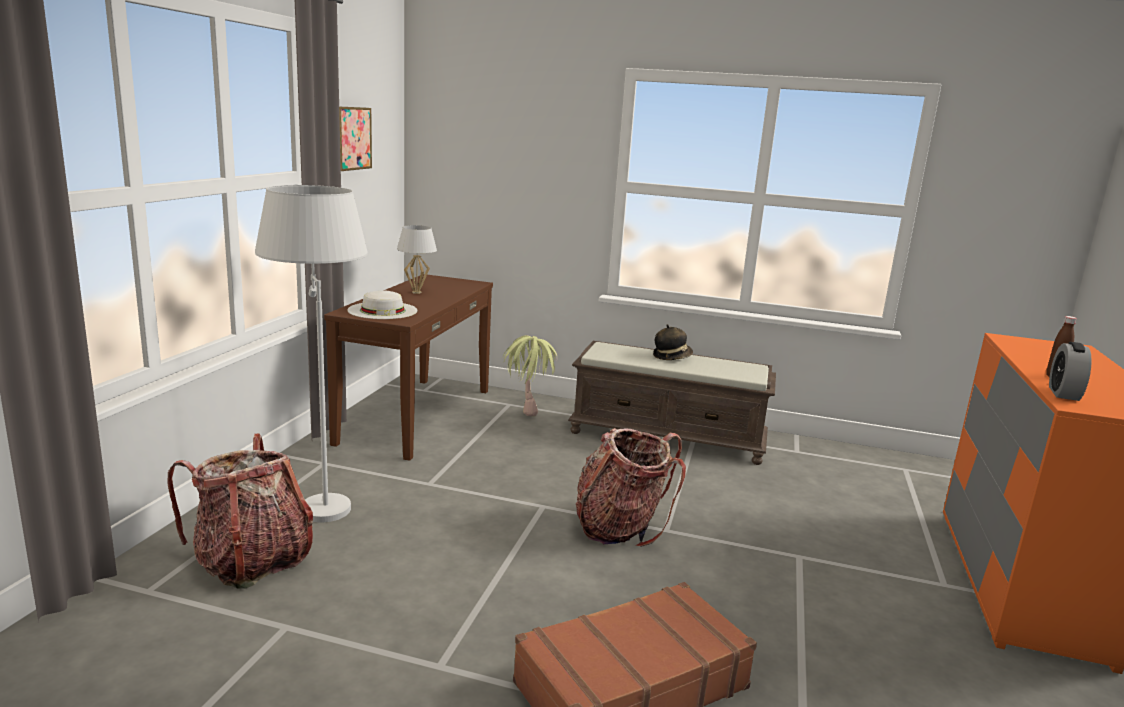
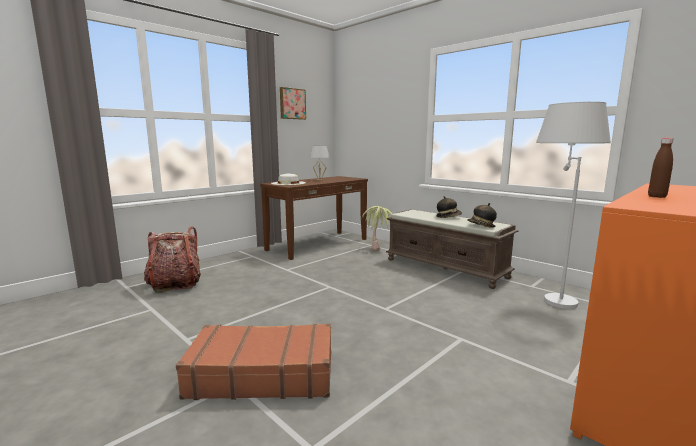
camera: 30 degrees right, 5 degrees down
(320, 497) = (233, 267): white floor lamp -> white floor lamp (552, 295)
(621, 527) = (360, 303): backpack -> none
(738, 374) = (481, 226): none -> hat
(1063, 393) = (639, 201): alarm clock -> none

